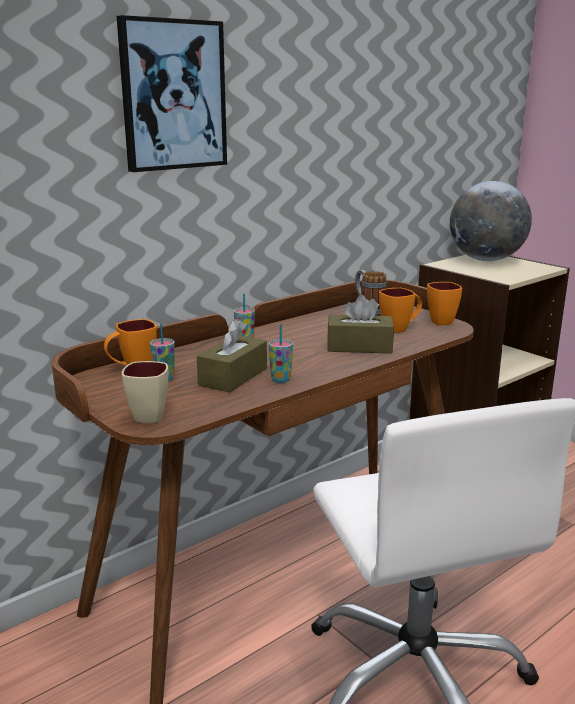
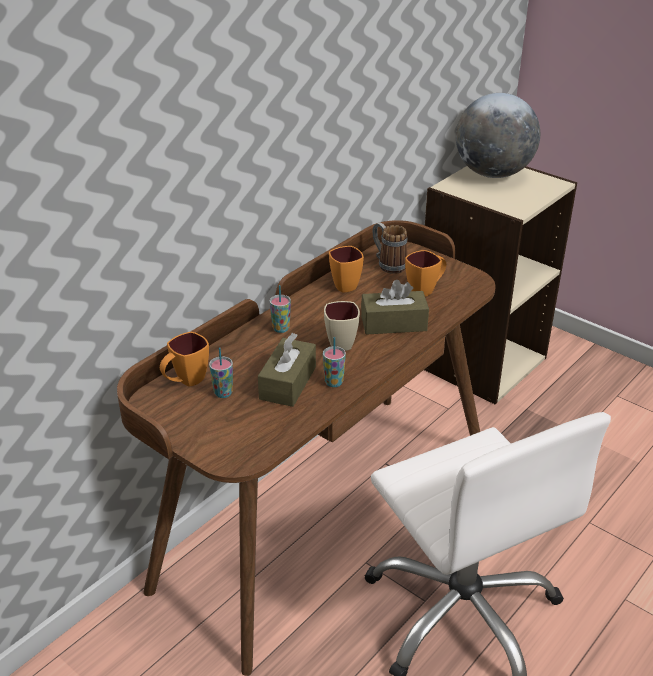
camera: 10 degrees left, 15 degrees up
(150, 414) = (231, 445): beige mug -> beige mug (340, 341)
(173, 95) = (200, 104): picture -> none
(438, 320) = (459, 272): orange mug -> orange mug (342, 284)

